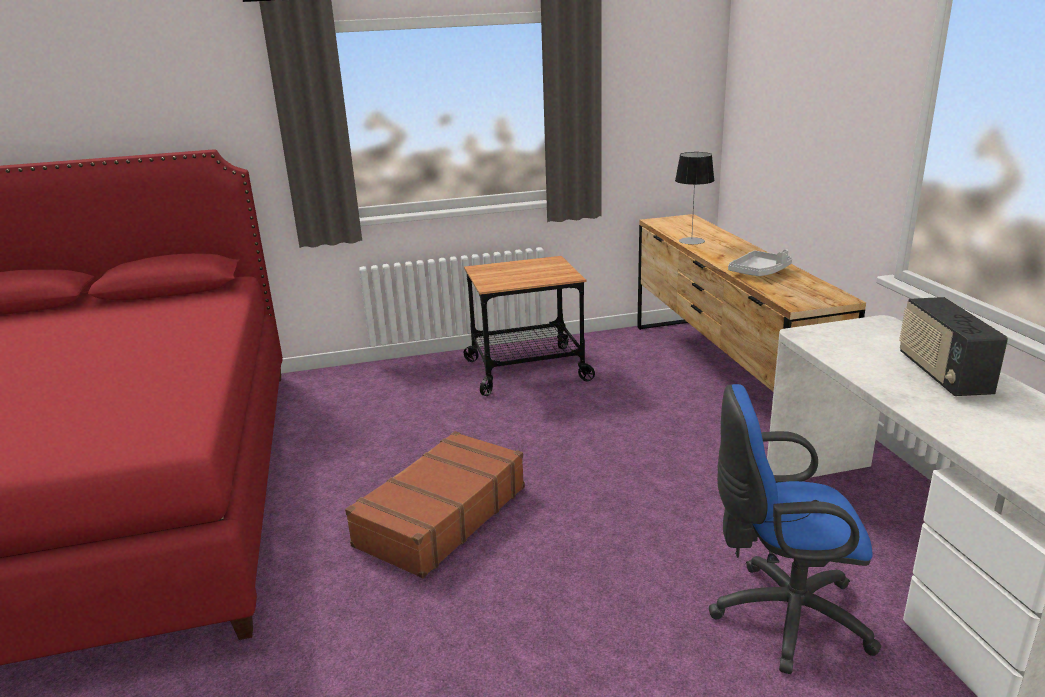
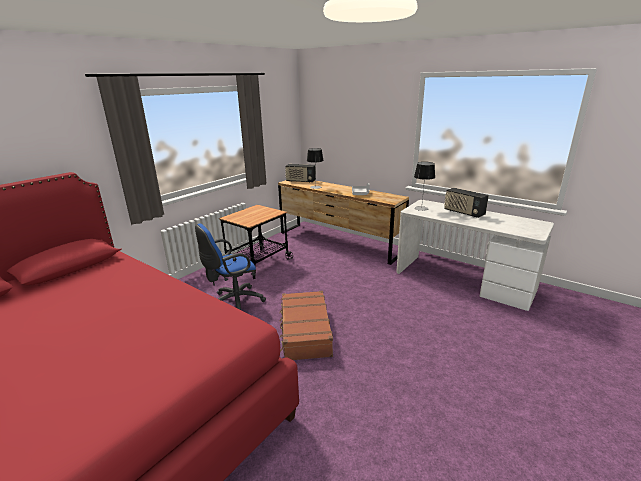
camera: 40 degrees left, 0 degrees up
(686, 224) = (300, 181): none -> radio
(781, 616) = (453, 310): blue office chair -> blue office chair (233, 302)
(843, 335) = (421, 208): none -> table lamp

